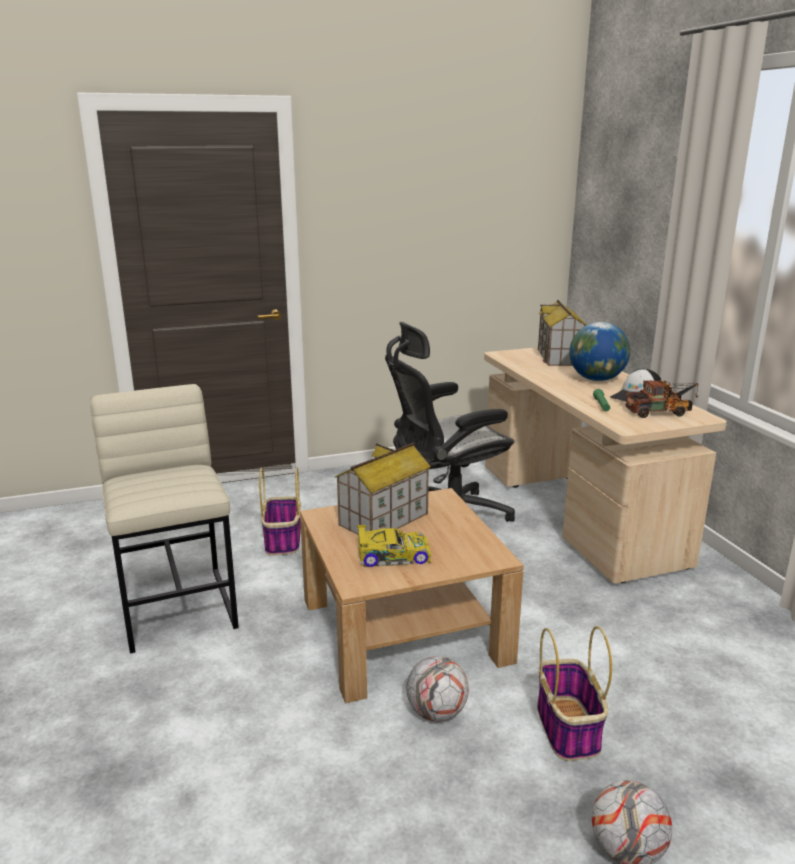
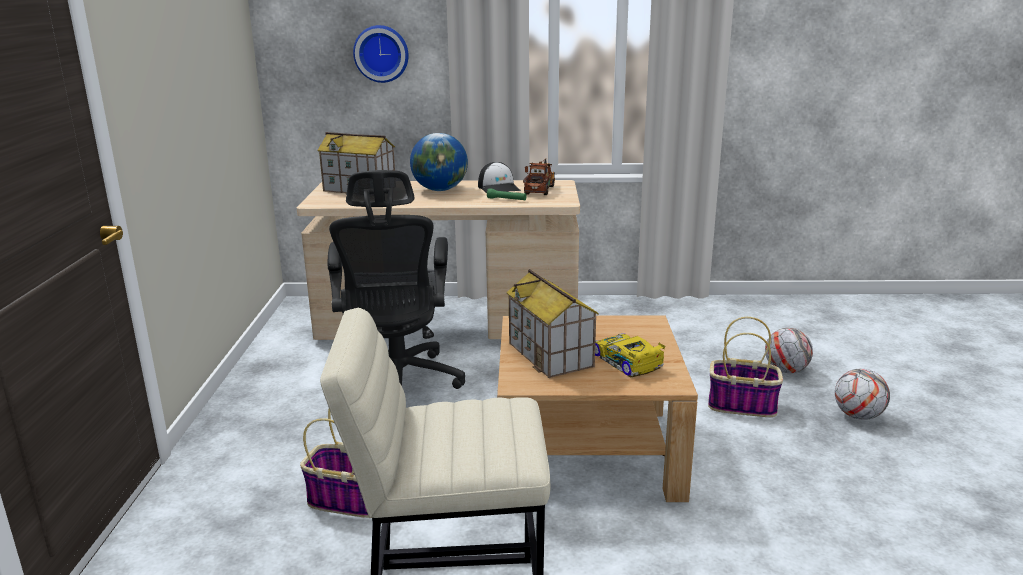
camera: 70 degrees left, 0 degrees up
(392, 555) = (626, 361): toy car -> toy car turned 45 degrees counterclockwise
(437, 713) = (712, 456): football -> football (786, 370)
(638, 237) = (381, 53): none -> wall clock

